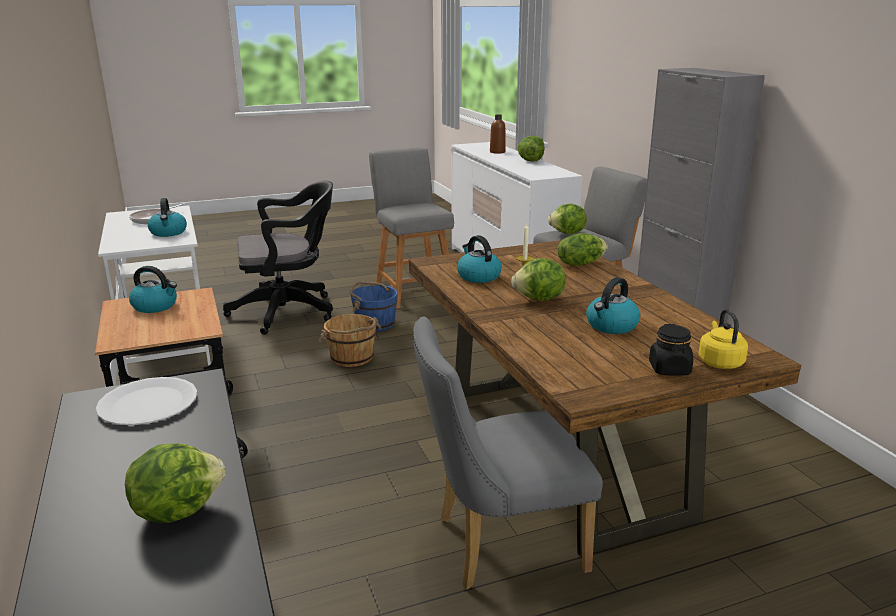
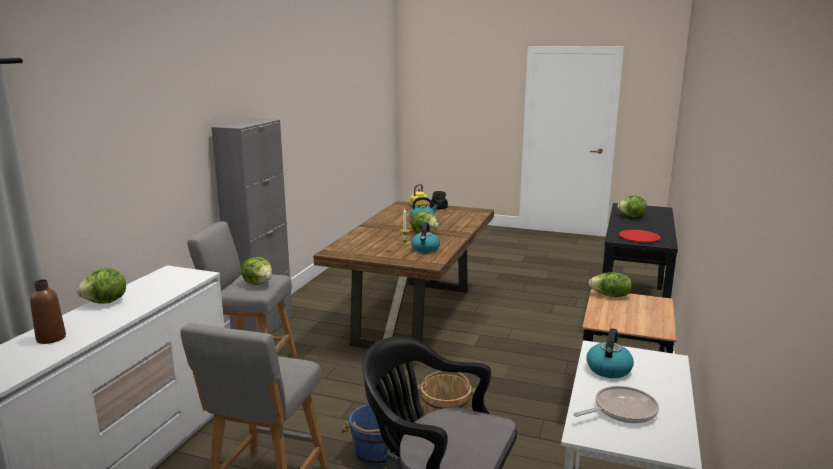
camera: 140 degrees left, 5 degrees down
(148, 404) = (639, 237): white plate -> red plate
(156, 306) = (631, 320): kettle -> none
(499, 545) = (490, 303): grey chair -> none
(580, 263) = (357, 241): lettuce -> lettuce (610, 295)

